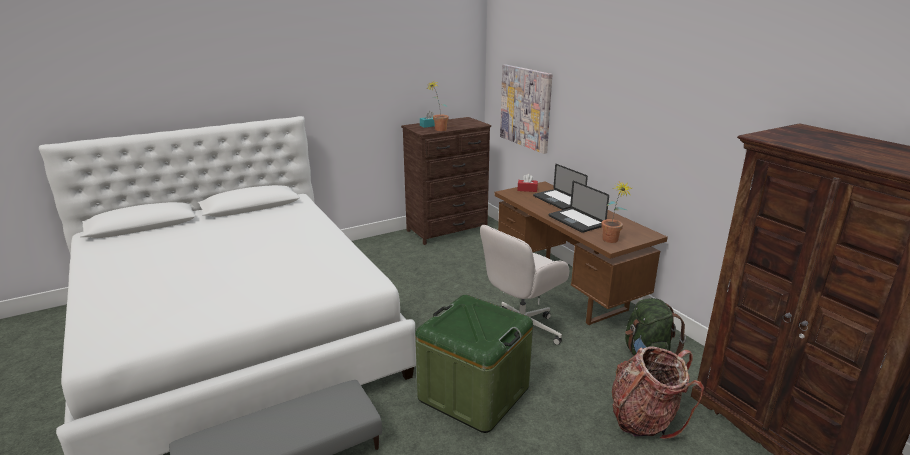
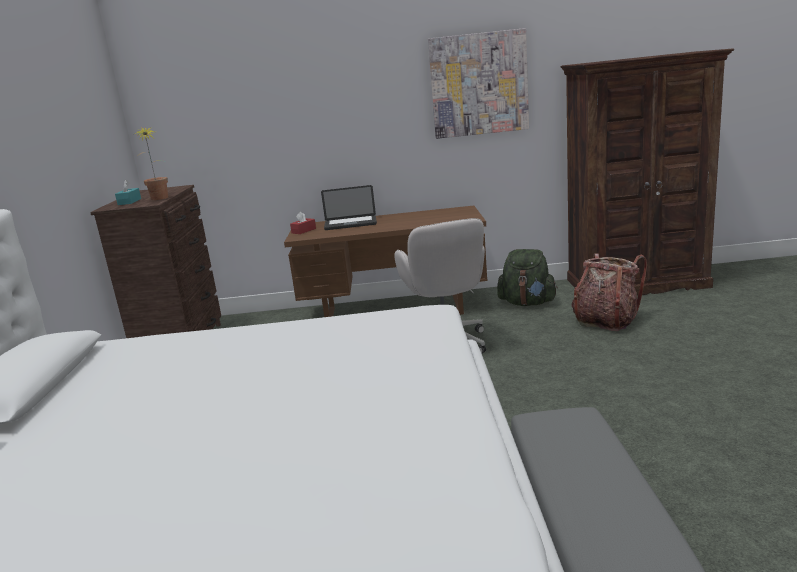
camera: 60 degrees left, 5 degrees down
(474, 393) = (529, 384): green storage box -> none
(526, 107) = (230, 150): picture -> picture (479, 84)
(576, 221) = (407, 223): laptop -> none
(611, 241) = (464, 218): potted plant -> none

